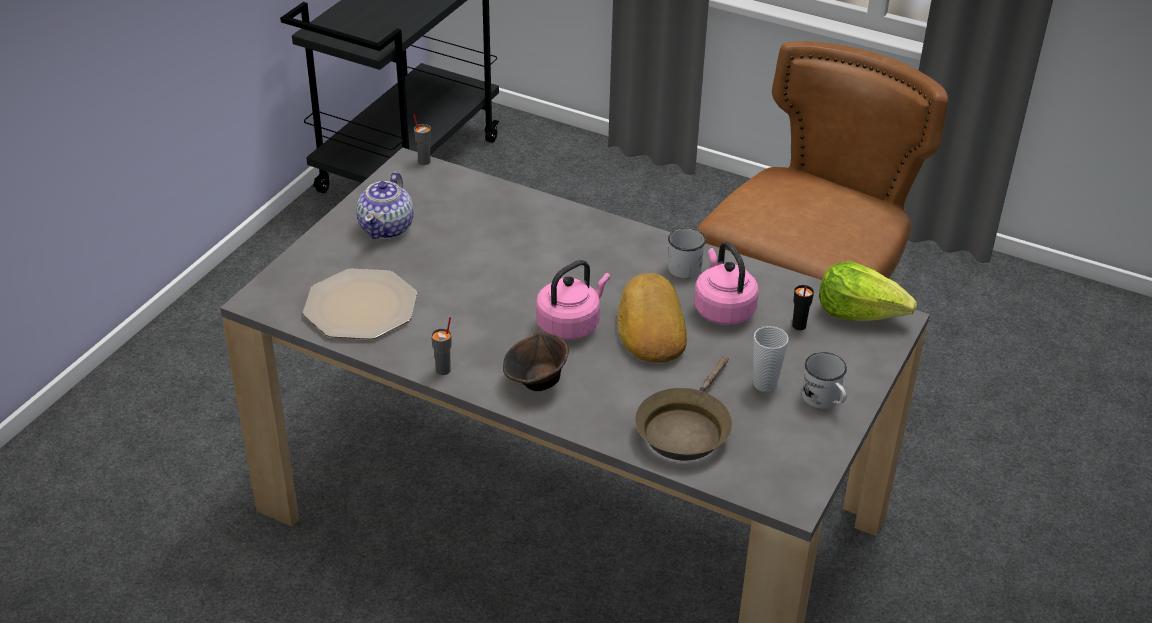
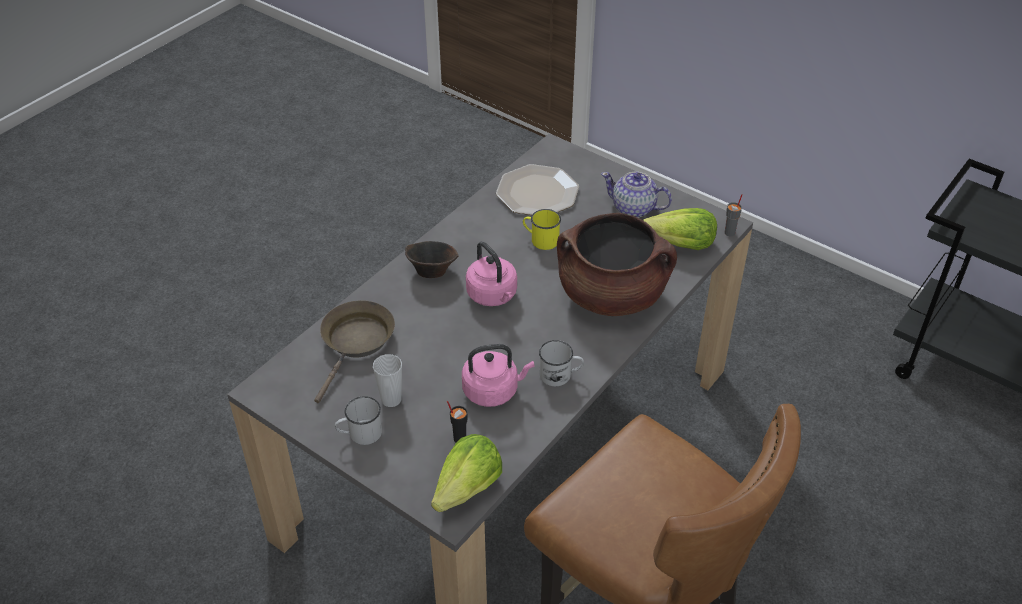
camera: 100 degrees right, 5 degrees up
(443, 370) = (457, 227): grey cup -> none
(450, 193) = (681, 244): none -> lettuce
(458, 296) = (540, 240): none -> yellow mug
(548, 237) = (612, 295): none -> brown cooking pot
(649, 327) = (480, 341): bread -> none
(685, 429) = (356, 343): brown frying pan -> brown frying pan turned 75 degrees clockwise

